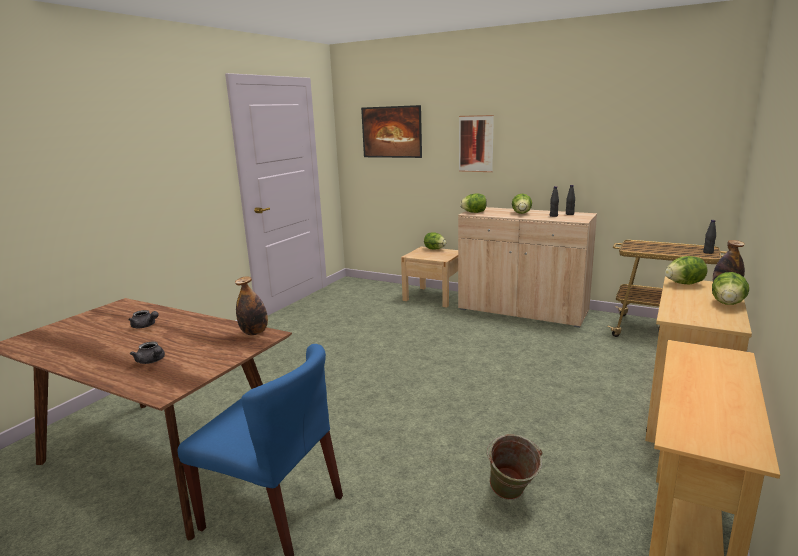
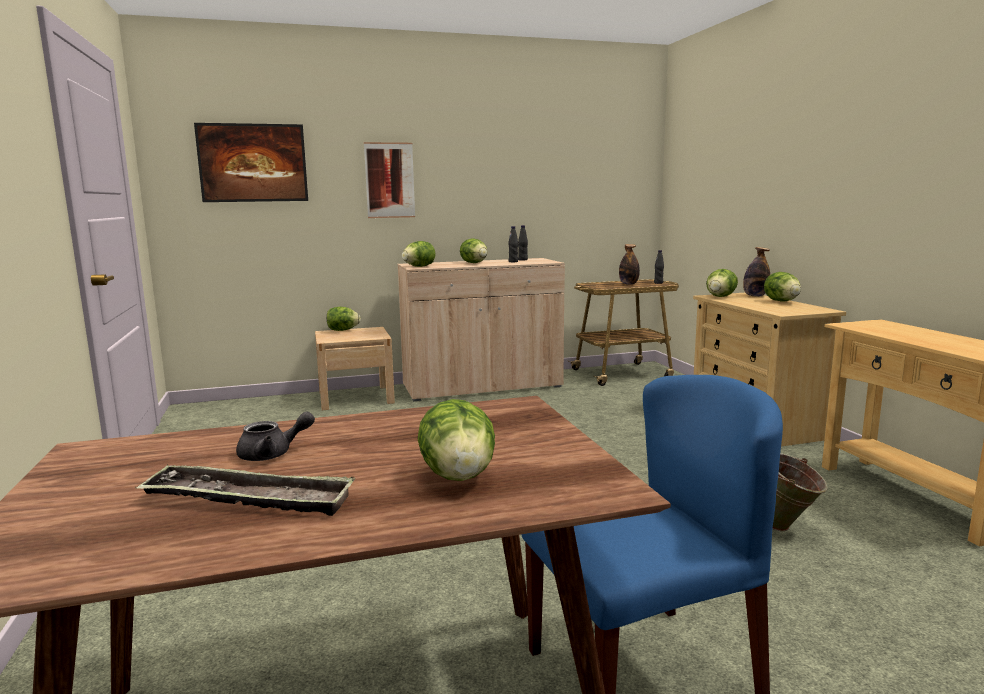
camera: 45 degrees left, 5 degrees down
(96, 343) = (248, 499): none -> tray
(152, 361) = (458, 476): grey teapot -> lettuce
(254, 332) = (492, 408): bottle -> bottle (628, 284)

